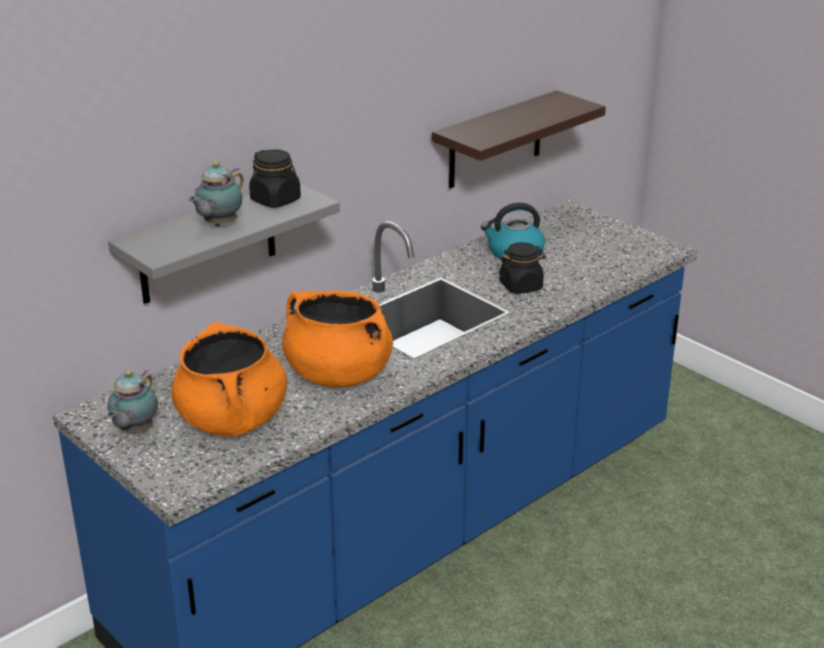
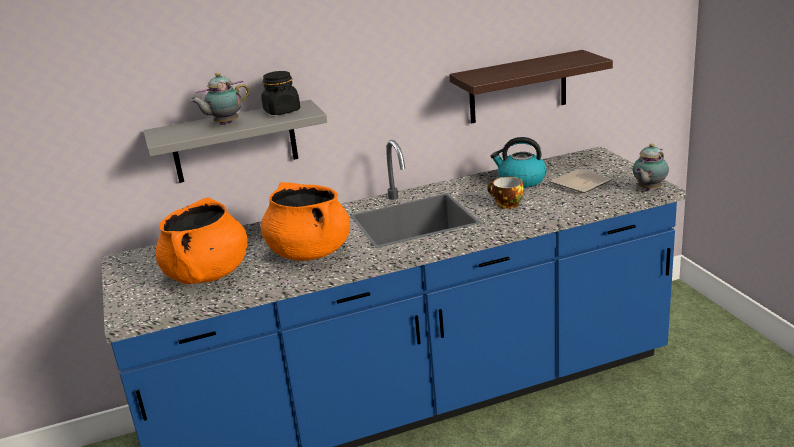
camera: 25 degrees right, 5 degrees down
(134, 430) = (139, 273): teapot -> teapot (648, 189)
(521, 286) = (506, 204): black jar -> cup
(586, 252) = (583, 184): none -> plate

